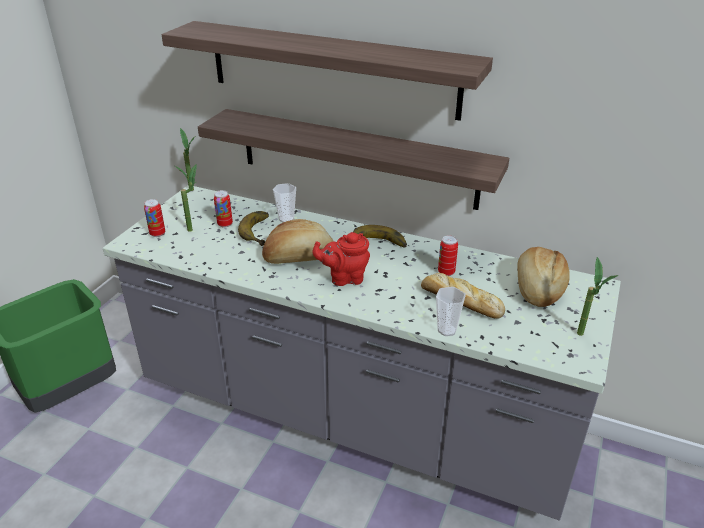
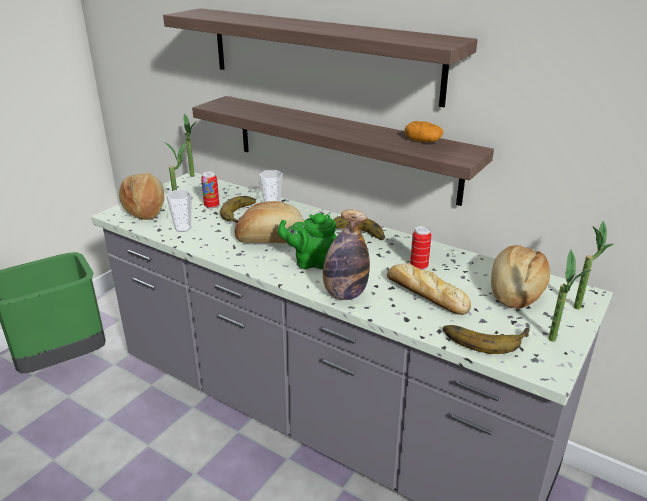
camera: 10 degrees right, 5 degrees down
(157, 234) = (146, 209): can -> bread
(344, 278) = (311, 262): red teapot -> green teapot
(386, 309) = (344, 294): none -> bottle
(442, 154) = (422, 141): none -> potato
(447, 330) = (402, 320): cup -> cup (183, 228)
(522, 338) = (484, 337): none -> banana
(596, 296) = (580, 304): none -> potted plant

